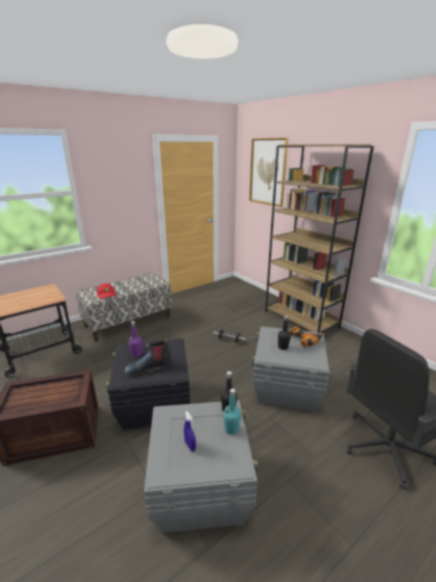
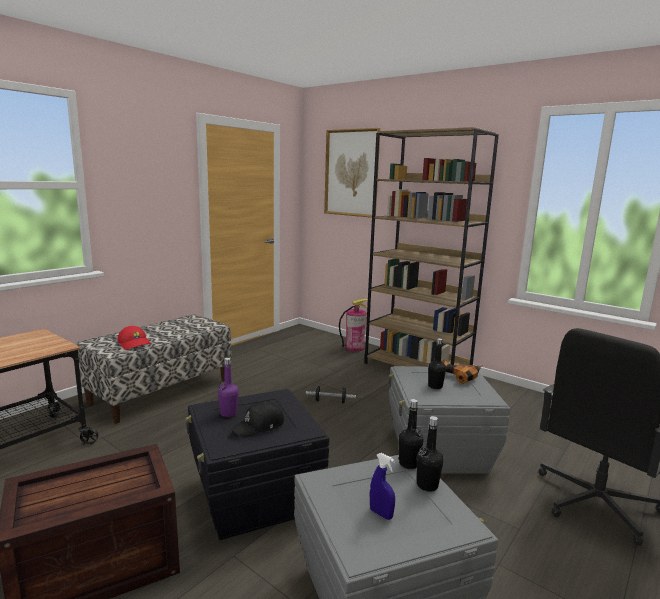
camera: 15 degrees left, 10 degrees down
(150, 366) = (259, 426): boot -> black cap
(231, 429) = (427, 485): turquoise bottle -> black bottle
(263, 298) = (354, 348): none -> fire extinguisher

